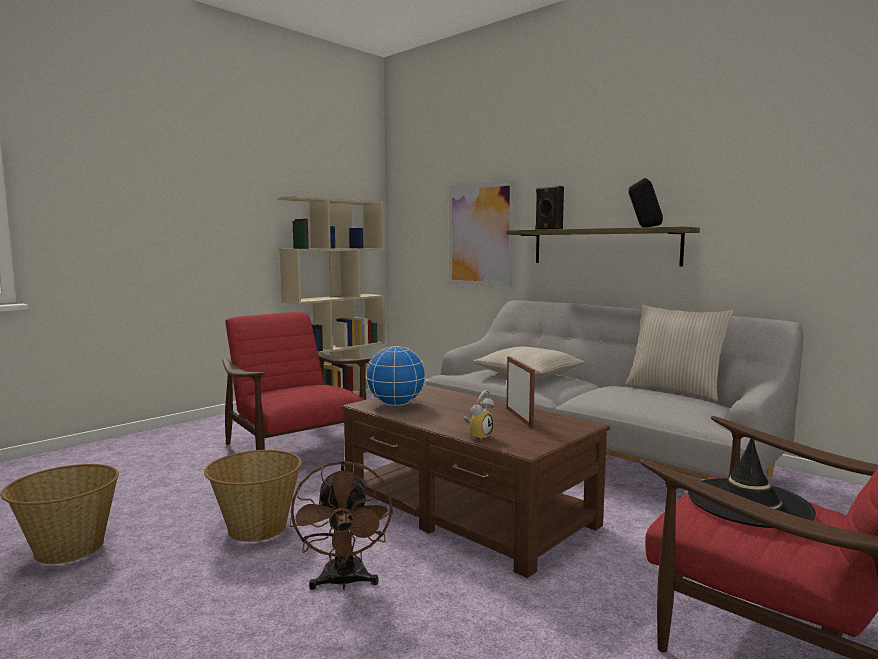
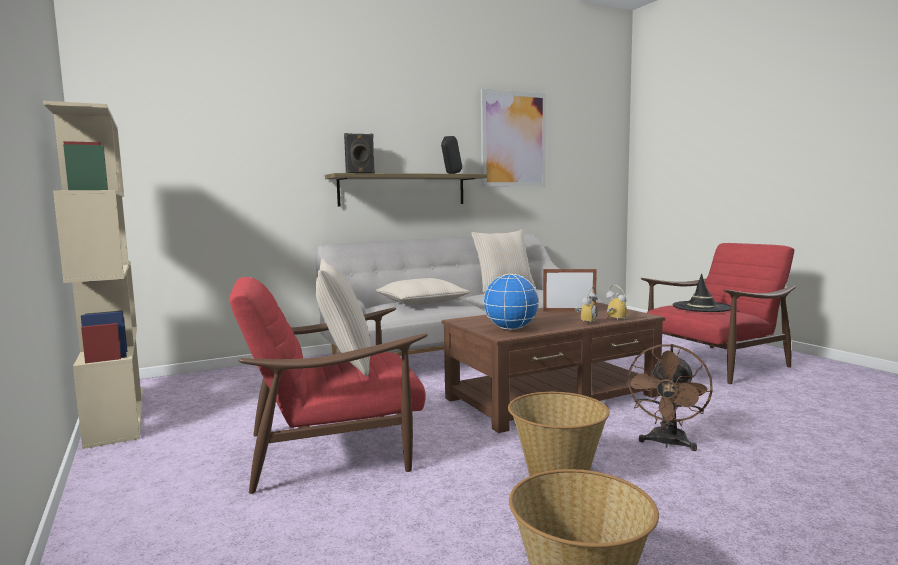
camera: 70 degrees left, 0 degrees up
(301, 387) = (345, 363): none -> beige pillow
(344, 582) = (667, 444): brown fan -> brown fan turned 105 degrees clockwise
(455, 426) = (586, 321): none -> alarm clock
(481, 235) = (264, 178): picture -> picture (513, 139)

